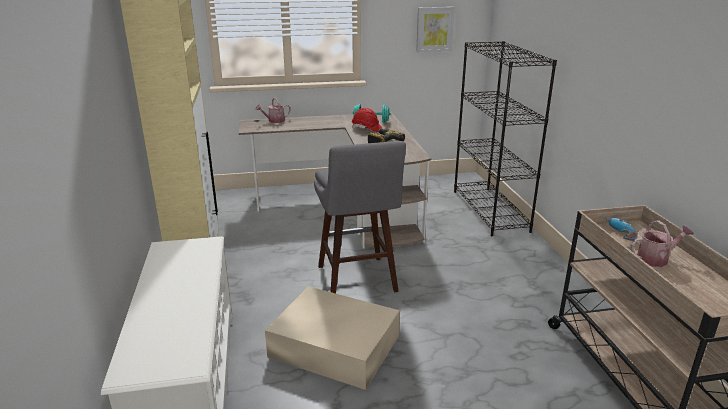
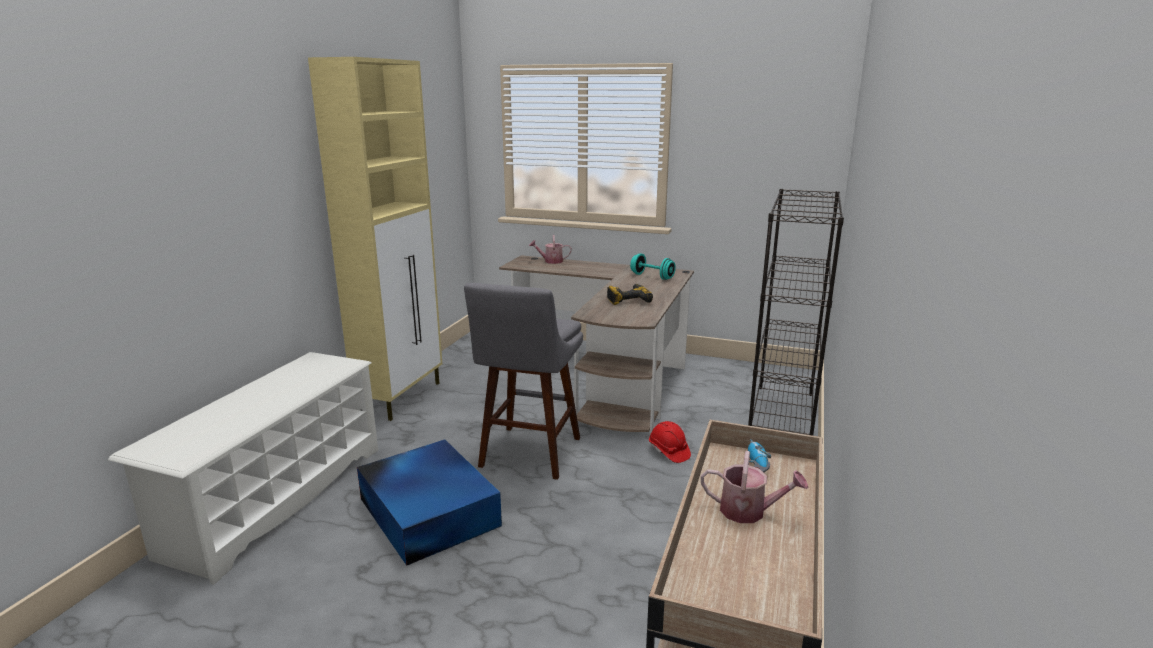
camera: 30 degrees right, 5 degrees down
(333, 345) = (429, 511): beige storage box -> blue storage box
(366, 129) = (633, 283): red hard hat -> red hard hat (668, 451)
(434, 29) = (765, 171): picture -> none

